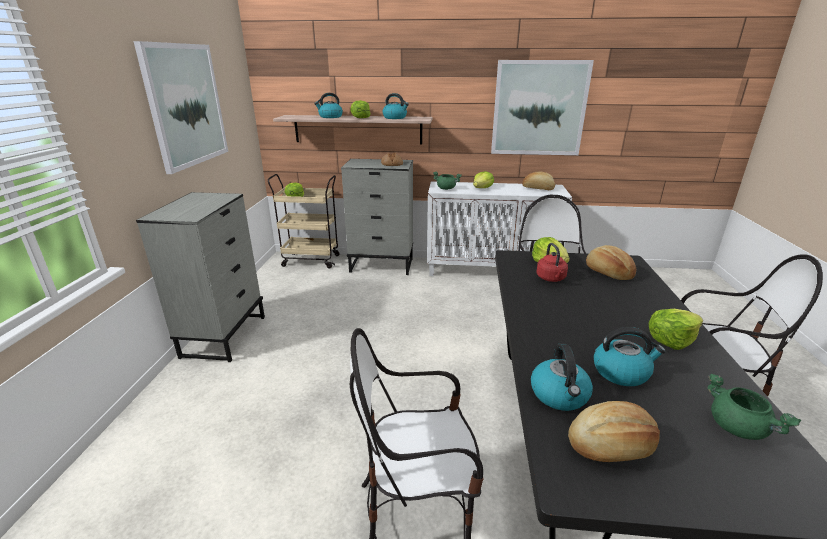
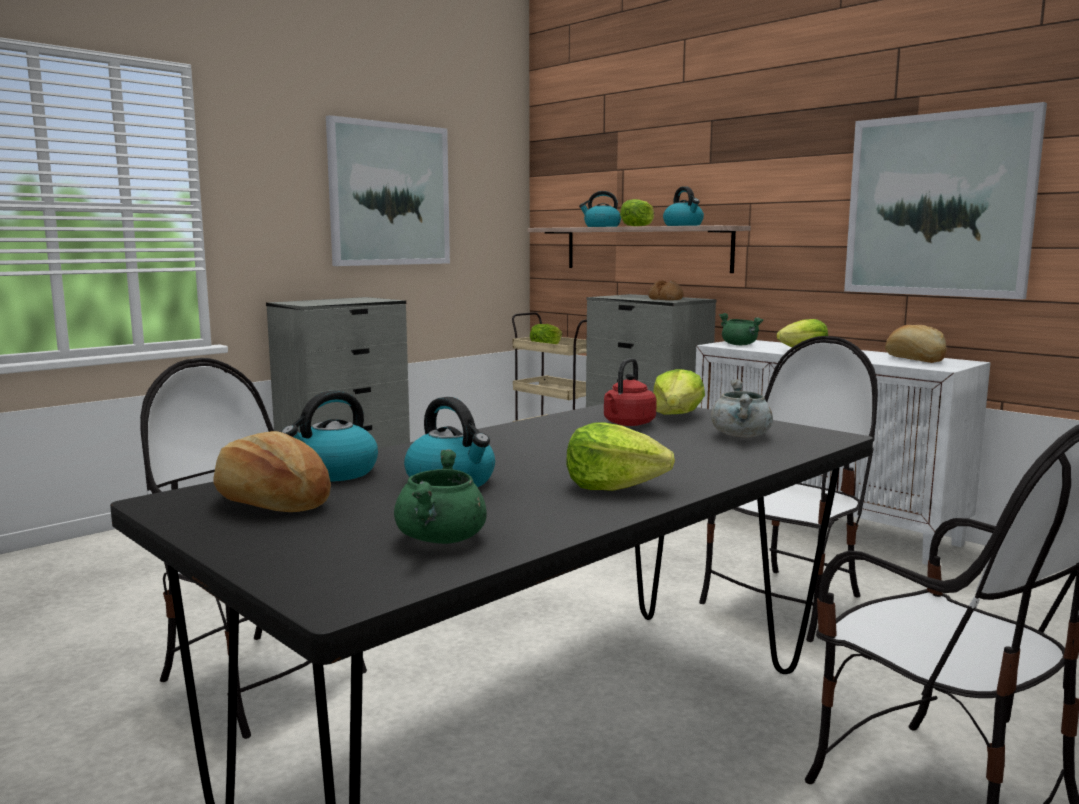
camera: 40 degrees right, 15 degrees down
(608, 272) = (741, 436): bread -> grey cooking pot

